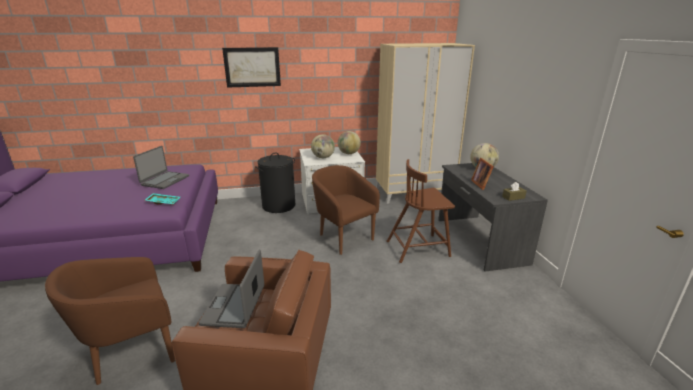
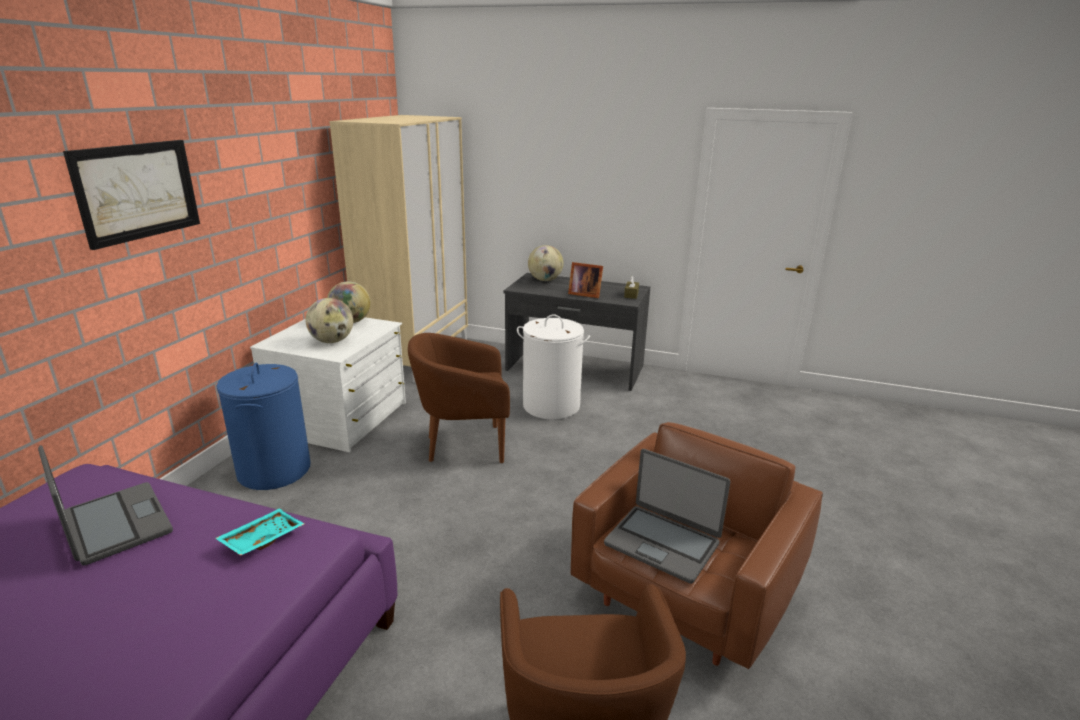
camera: 60 degrees left, 0 degrees up
(278, 206) = (274, 470): black laundry basket -> blue laundry basket
(418, 248) = (551, 406): brown chair -> white laundry basket

